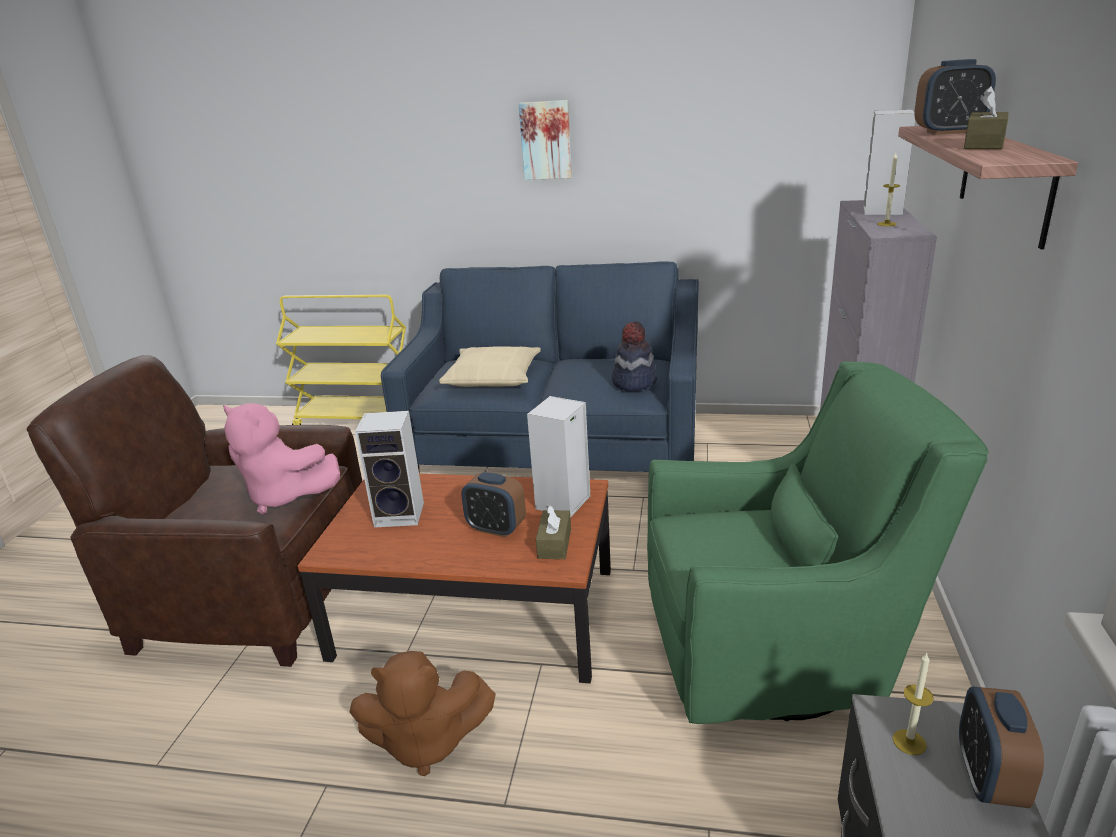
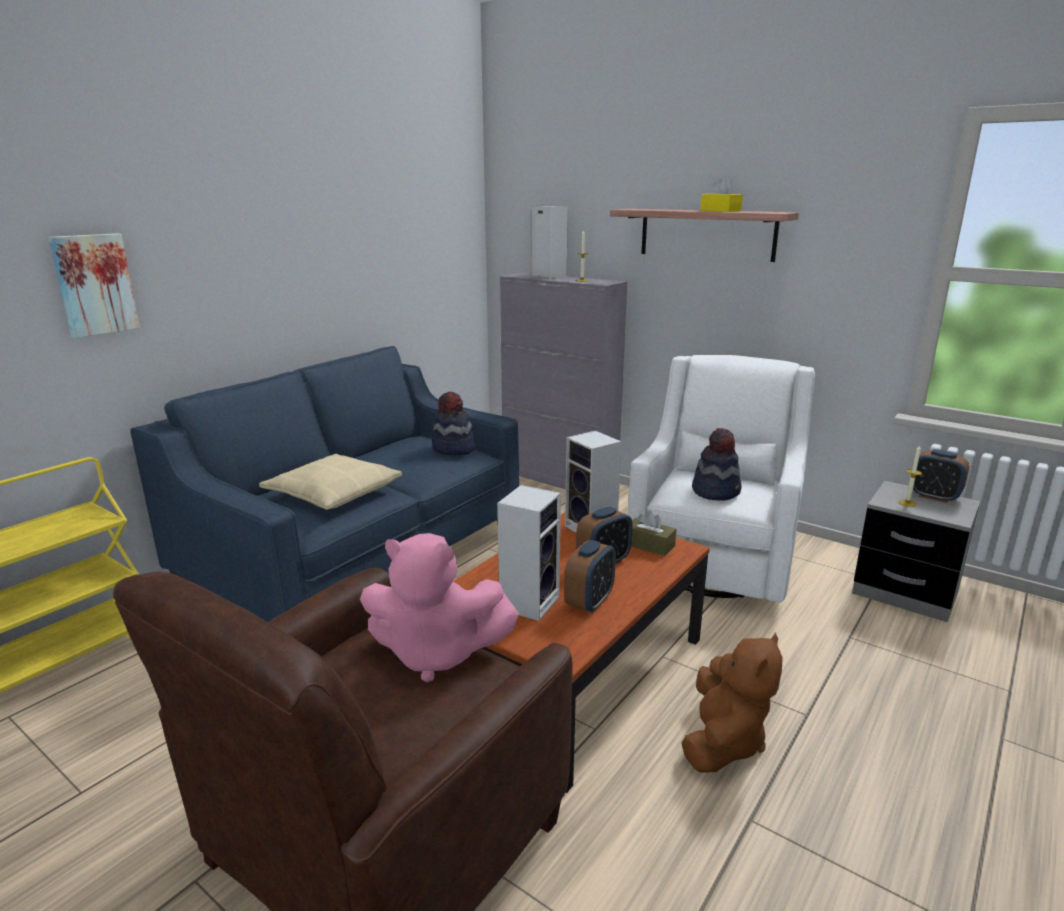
camera: 65 degrees left, 5 degrees down
(284, 496) = (436, 654): pink plush toy -> pink plush toy turned 45 degrees clockwise
(546, 140) = (247, 237): picture -> picture (94, 284)
(716, 546) = (716, 491): none -> hat
(780, 654) = (714, 563): green armchair -> white armchair
(948, 132) = (660, 209): alarm clock -> alarm clock (589, 602)
(983, 144) = (720, 211): brown tissue box -> yellow tissue box

